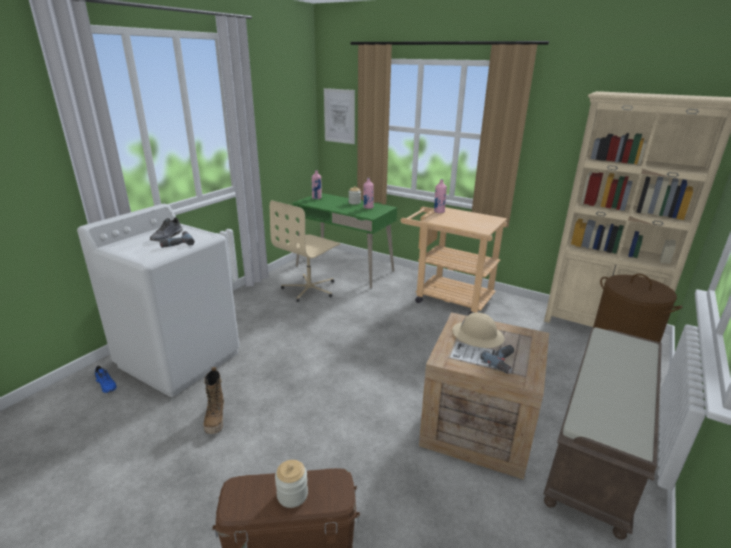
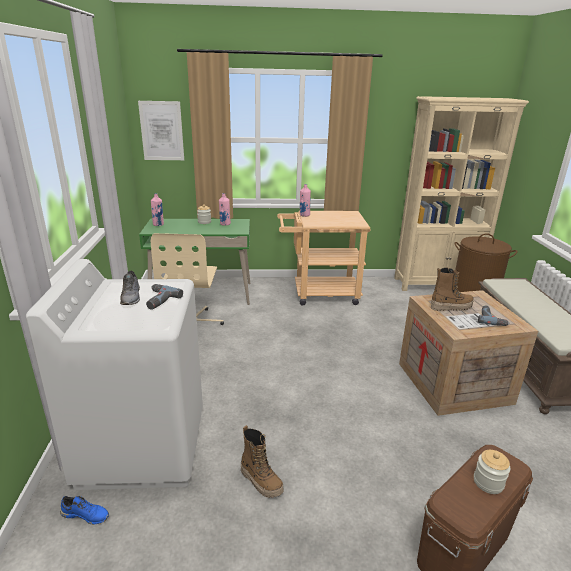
camera: 35 degrees left, 0 degrees up
(477, 335) = (451, 307): beige hard hat -> boot

